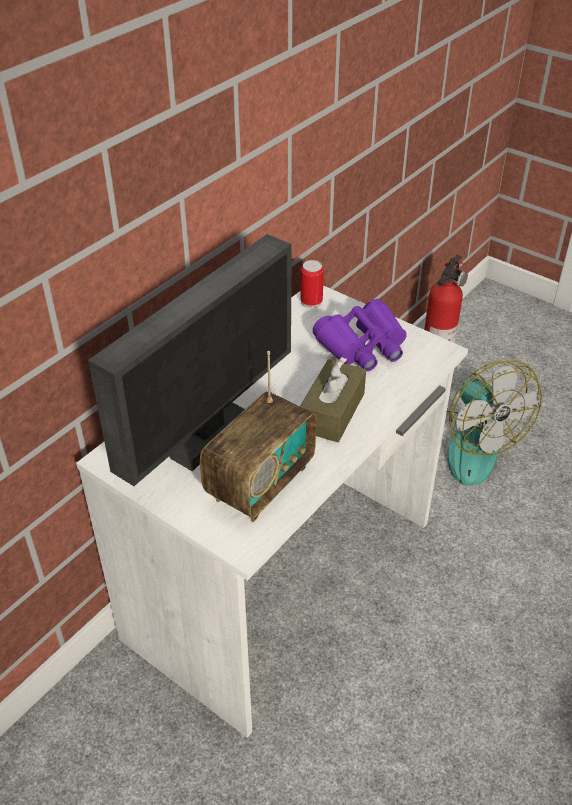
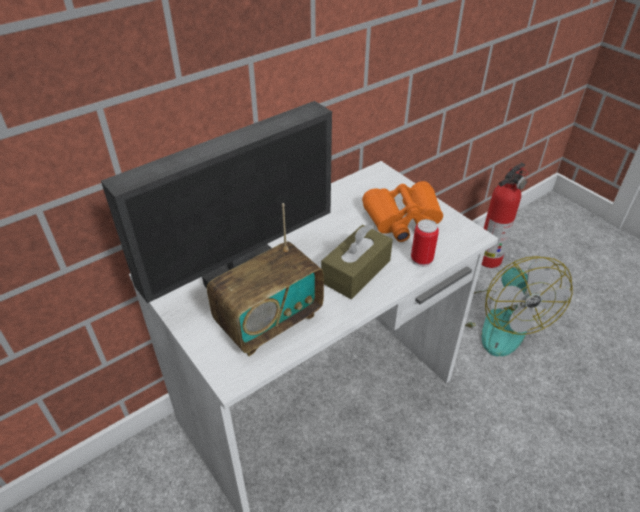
camera: 15 degrees right, 0 degrees up
(311, 302) = (373, 177): can -> can (421, 259)
(363, 346) = (403, 220): purple binoculars -> orange binoculars

